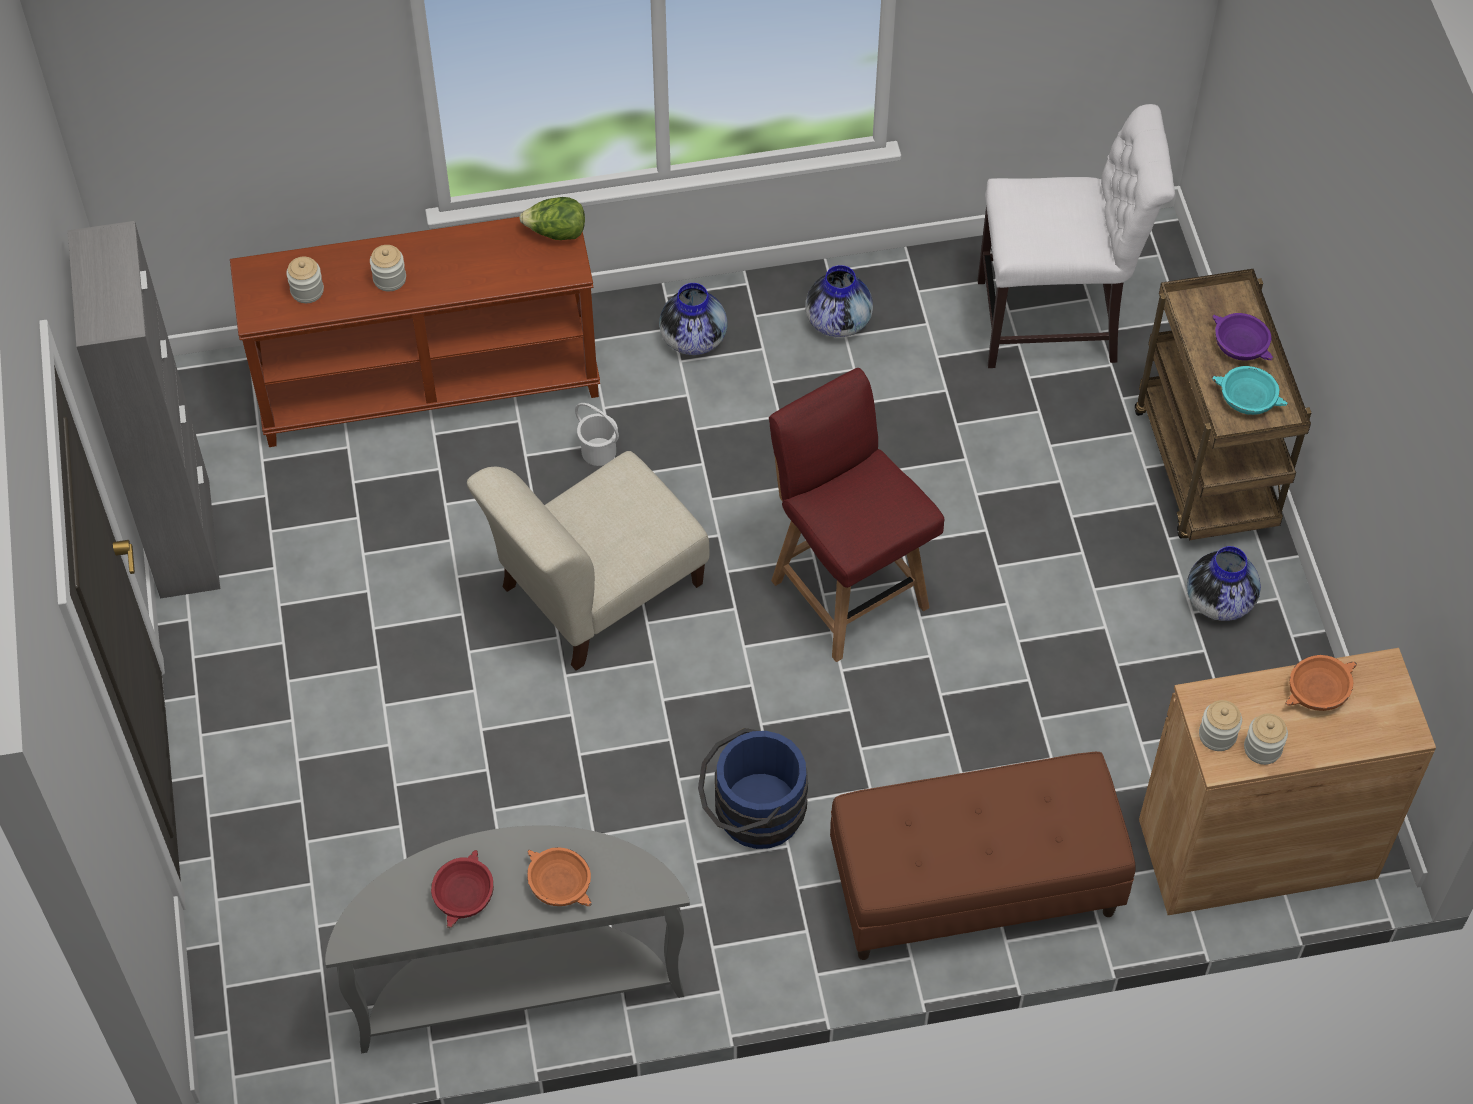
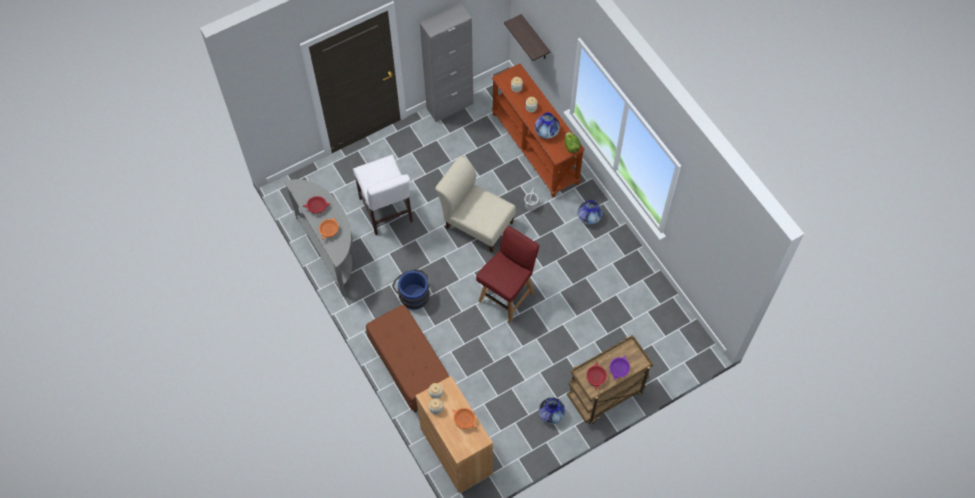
camera: 70 degrees right, 5 degrees up
(223, 158) = (535, 39): none -> shelf
(838, 321) = (617, 259): vase -> vase (546, 132)
(1057, 322) = (649, 328): white chair -> white chair (386, 212)
(1248, 399) = (596, 378): turquoise bowl -> red bowl

